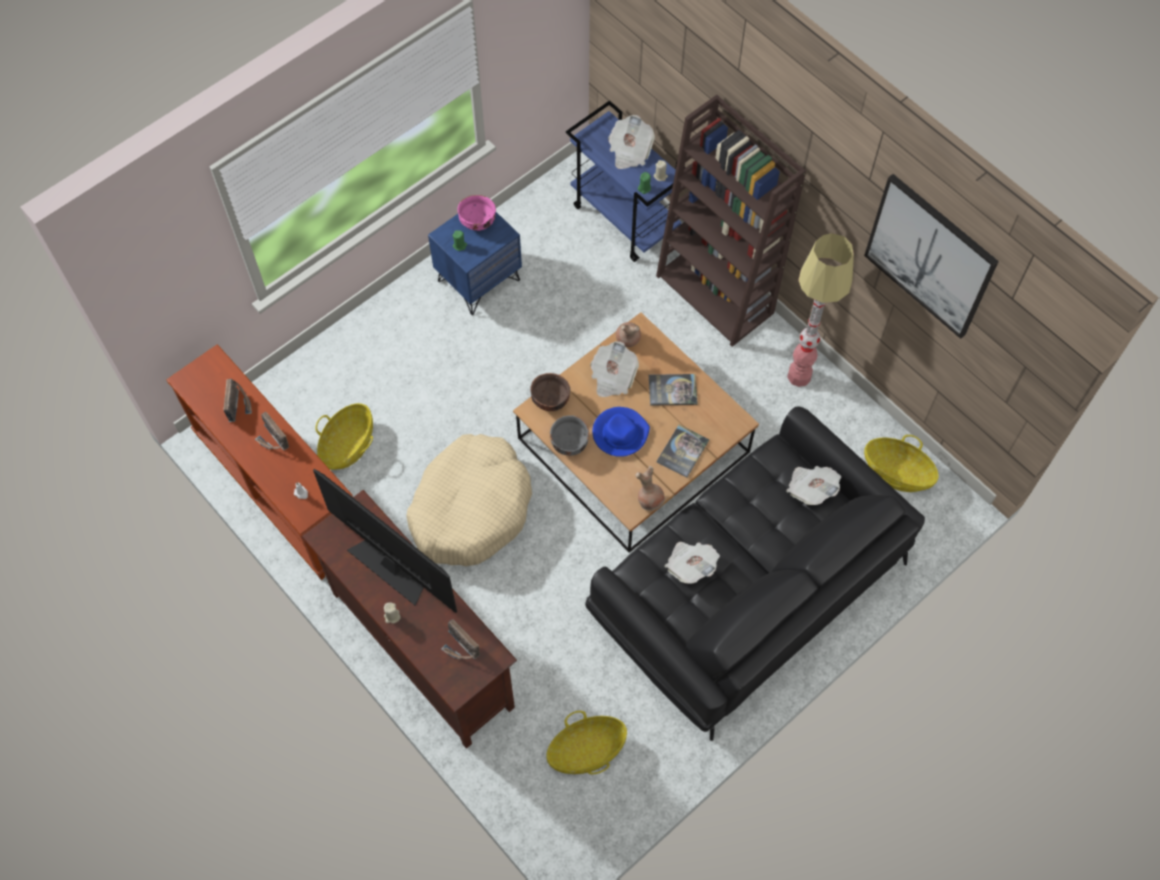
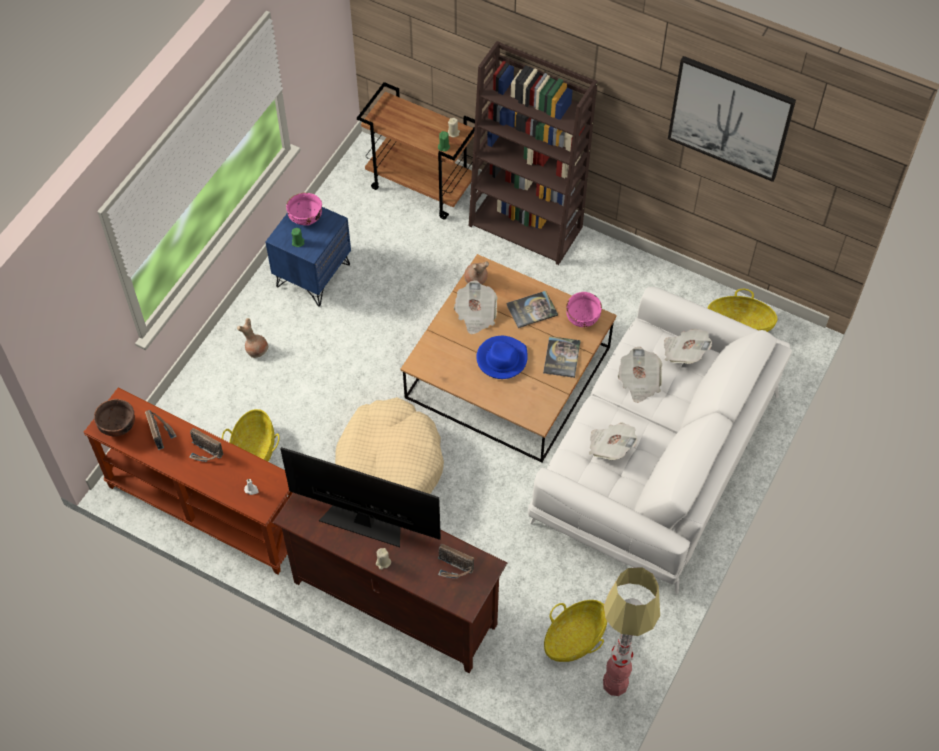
camera: 20 degrees left, 5 degrees down
(550, 401) = (430, 351): brown bowl -> brown bowl (118, 427)
(569, 443) = (461, 381): grey bowl -> none
(626, 219) = (422, 186): blue cart -> brown cart
(629, 151) = (418, 120): newspaper -> newspaper (639, 382)
(650, 500) = (551, 405): brown vase -> brown vase (256, 350)
(722, 416) = (583, 318): none -> pink bowl
(747, 589) = (654, 460): black sofa -> white sofa
(799, 376) = (625, 272): floor lamp -> floor lamp (615, 683)

